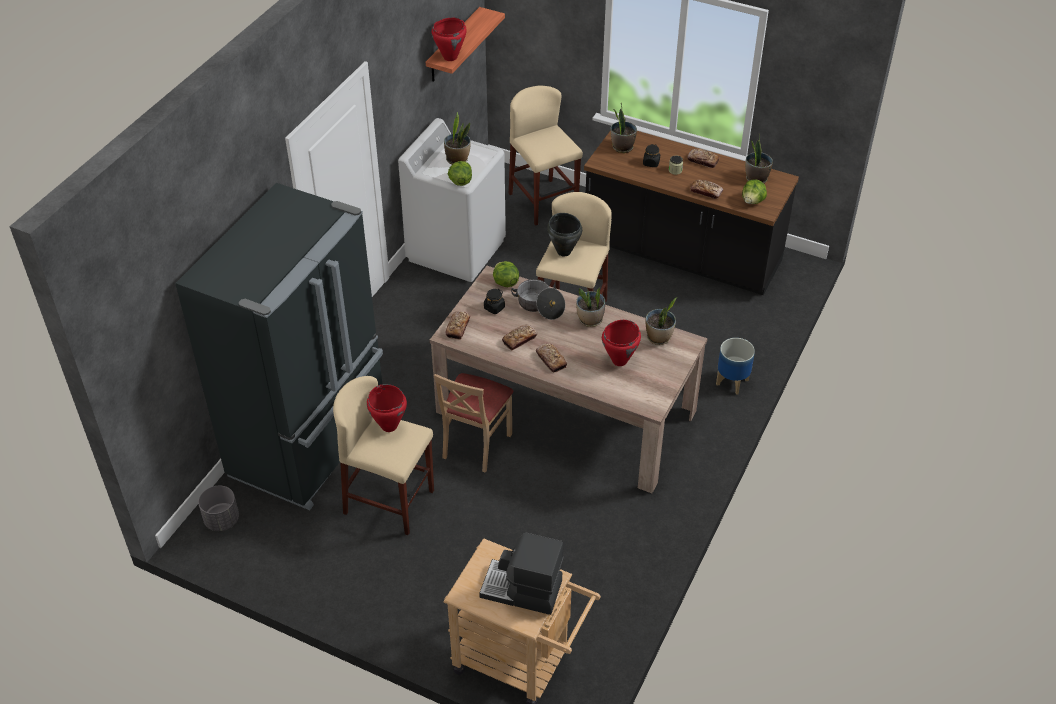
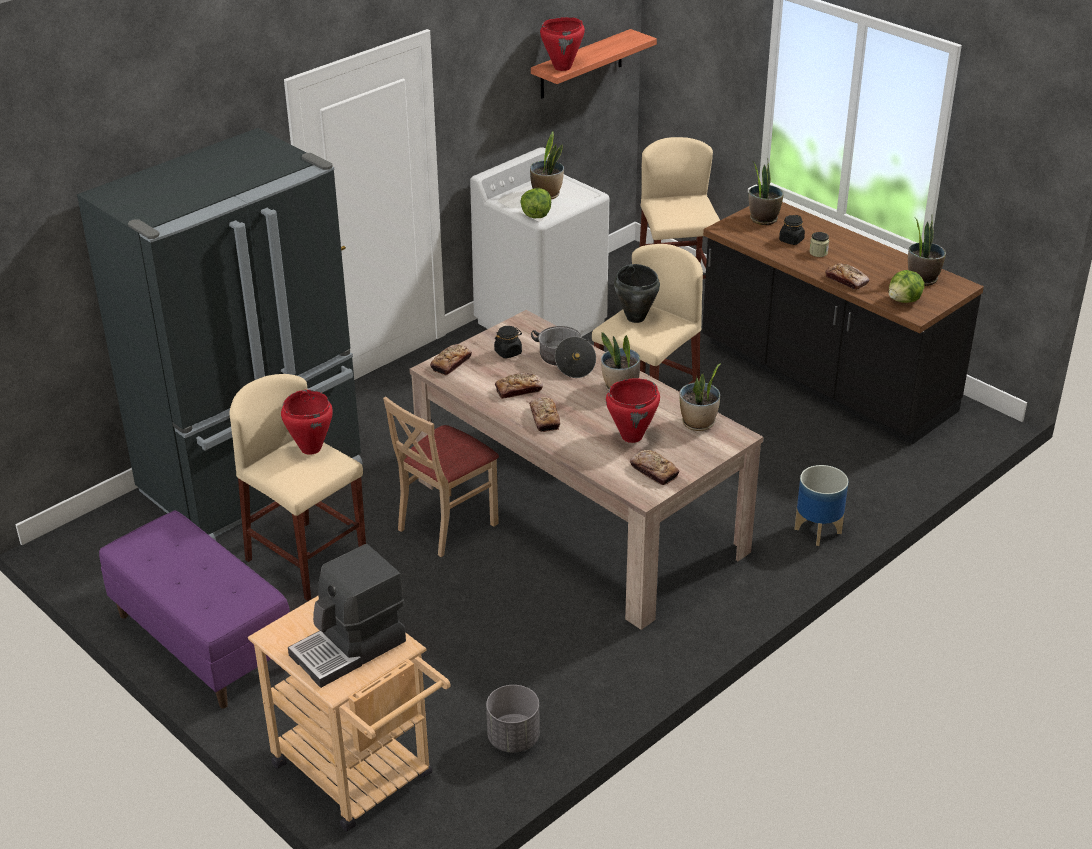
camera: 20 degrees right, 10 degrees down
(221, 520) = (105, 533): grey planter -> grey planter (513, 738)
(348, 590) = (201, 641): none -> purple bench
(505, 283) = (537, 330): lettuce -> none
(521, 590) = (350, 648): coffee machine -> coffee machine turned 75 degrees counterclockwise
(702, 161) = (861, 249): bread -> bread (654, 471)

